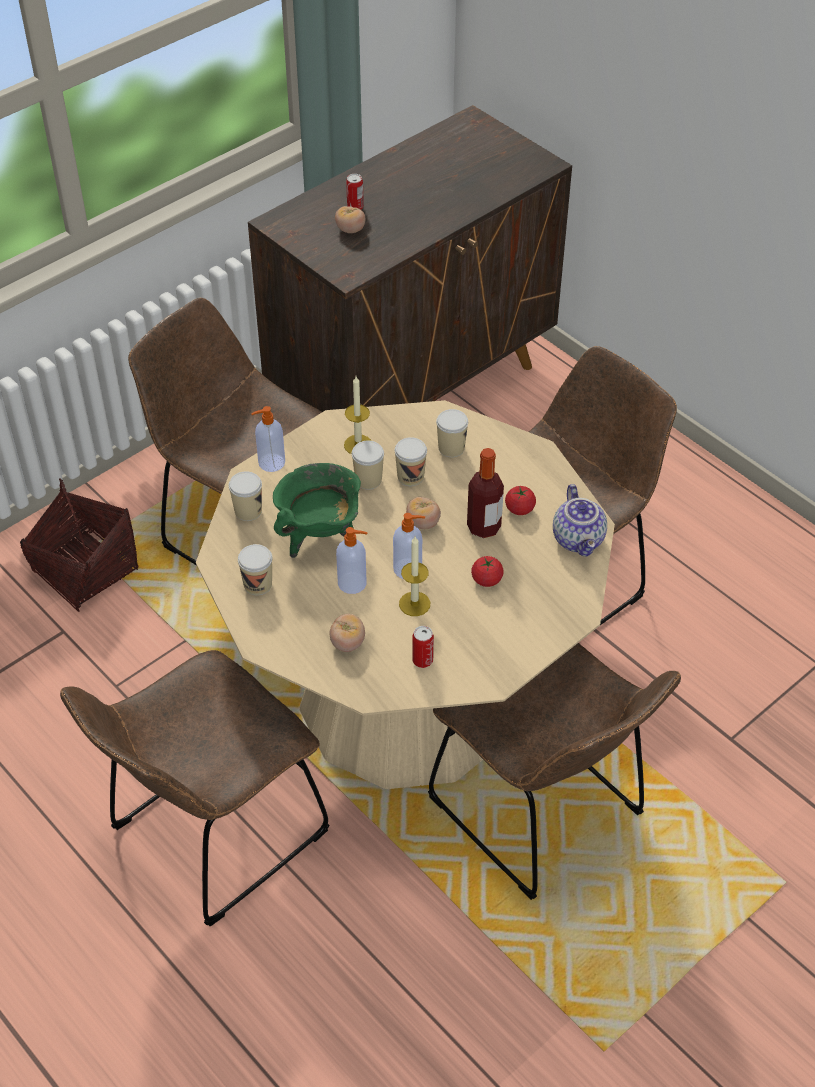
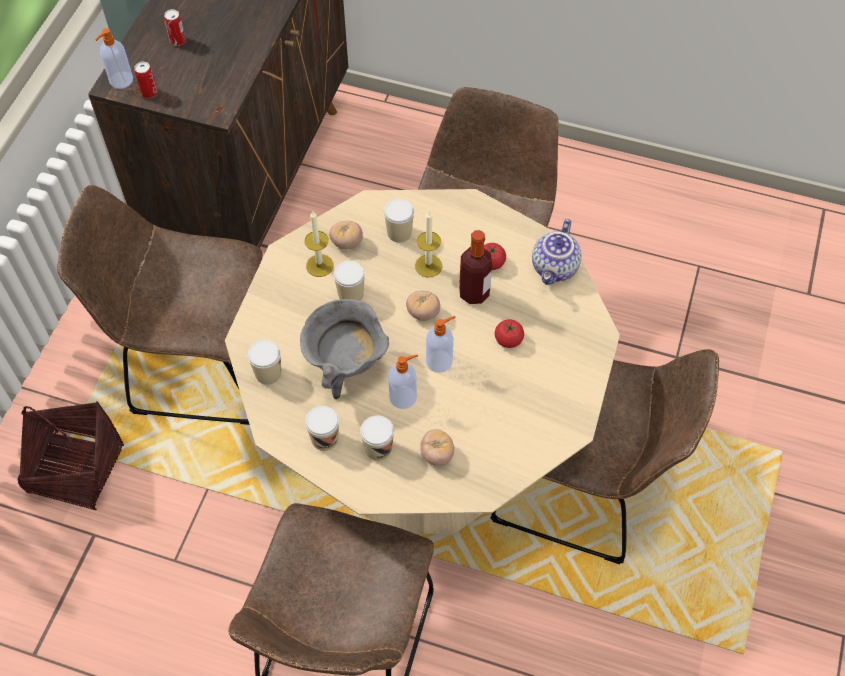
camera: 30 degrees left, 10 degrees up
(270, 463) = (256, 318): soap dispenser -> soap dispenser (120, 81)
(320, 536) = (346, 367): green cooking pot -> grey cooking pot
(350, 230) = (189, 64): tomato -> tomato (346, 242)
(410, 477) = (384, 275): cup -> cup (378, 448)
(414, 604) = (466, 390): candle -> candle (428, 266)
(422, 660) = (507, 438): can -> can (149, 92)
(579, 540) = (555, 268): teapot -> teapot turned 60 degrees clockwise

